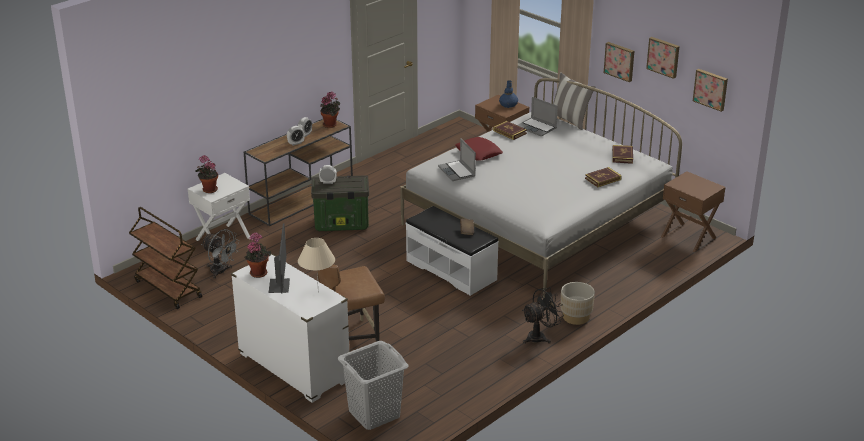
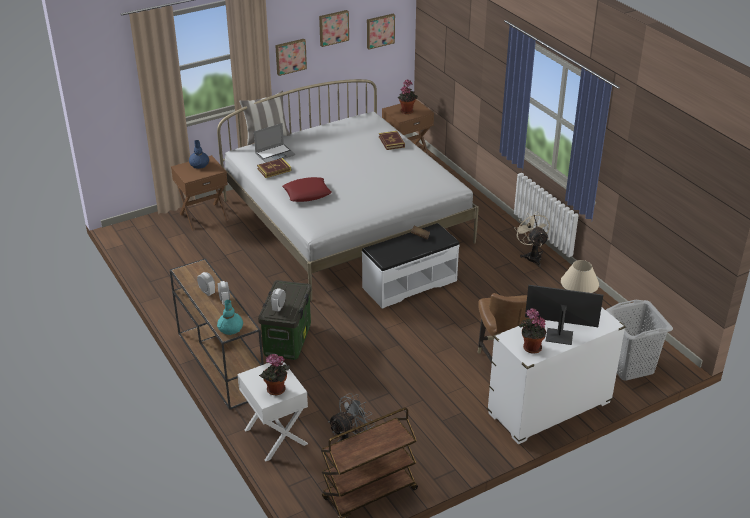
camera: 75 degrees left, 5 degrees up
(261, 151) = (230, 329): none -> turquoise vase
(331, 125) = (193, 271): potted plant -> potted plant (406, 111)
(457, 172) = (340, 211): laptop -> none
(540, 337) = (532, 256): black fan -> beige fan
(576, 317) = (507, 233): beige planter -> none
(622, 156) = (354, 125): book -> none

